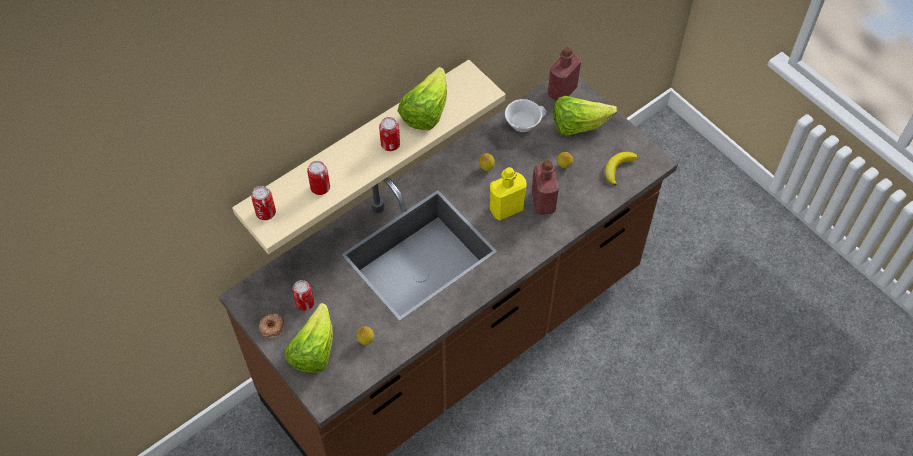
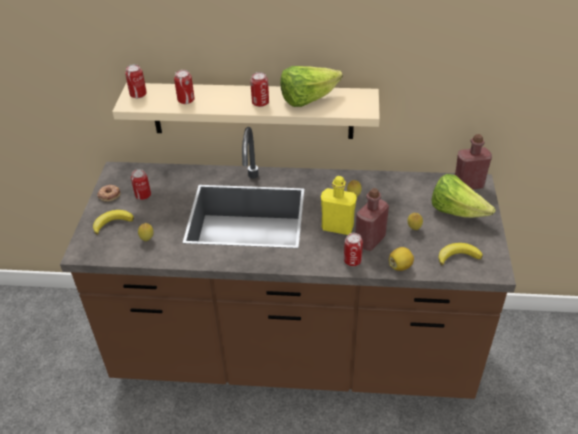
camera: 45 degrees right, 15 degrees down
(313, 350) = (112, 223): lettuce -> banana
(523, 122) = (414, 186): white cup -> none
(550, 231) = (352, 261): none -> can
(588, 209) = (400, 266): none -> lemon

